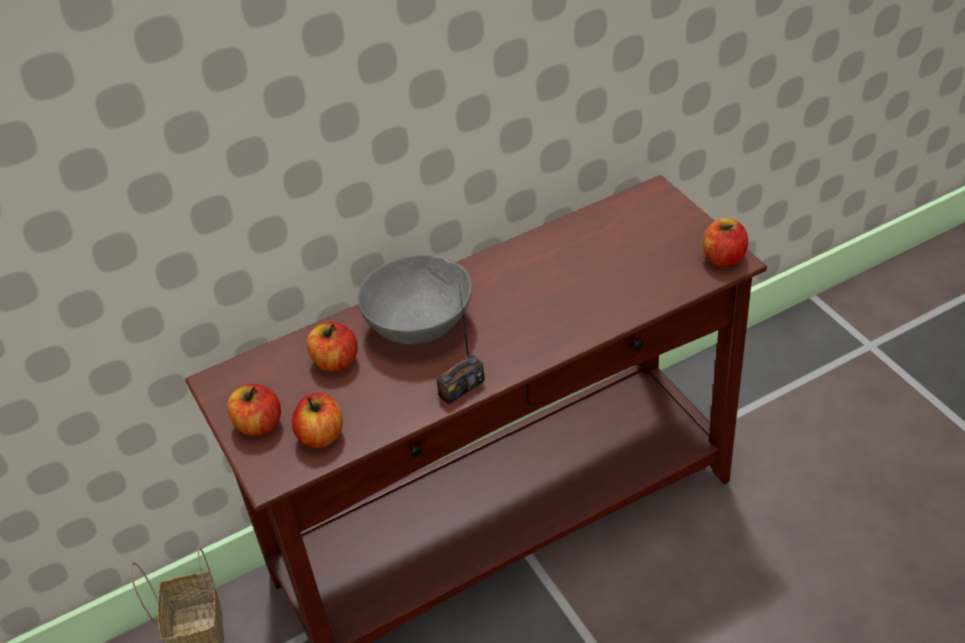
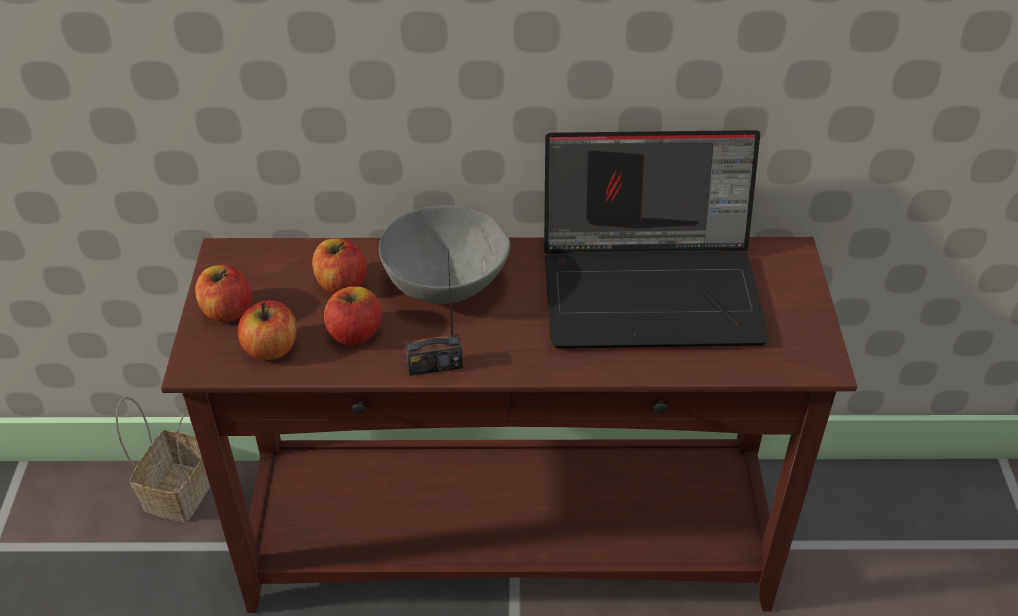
camera: 25 degrees right, 0 degrees up
(578, 259) = (653, 288): none -> laptop
(724, 258) = (813, 355): apple -> apple (354, 333)

